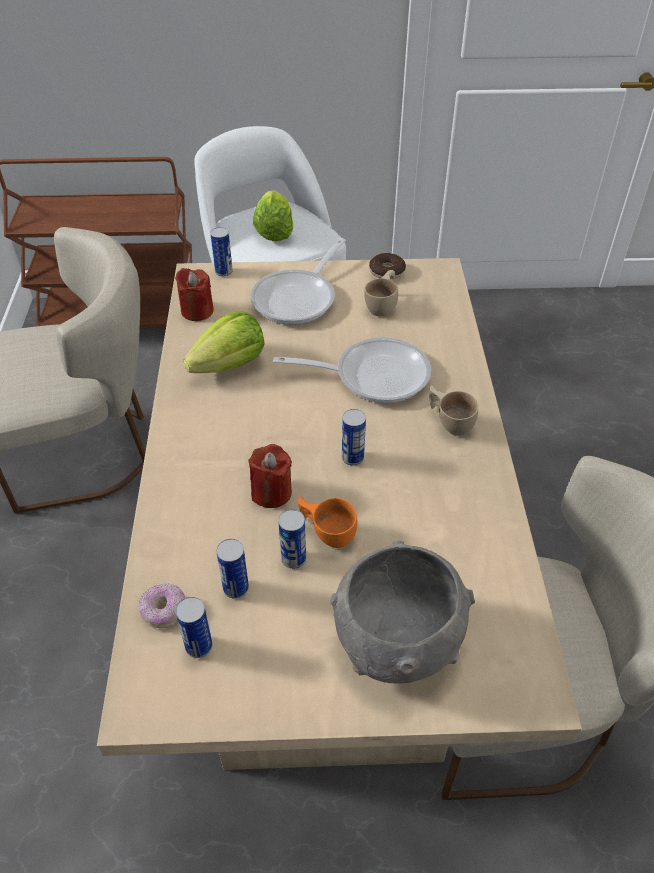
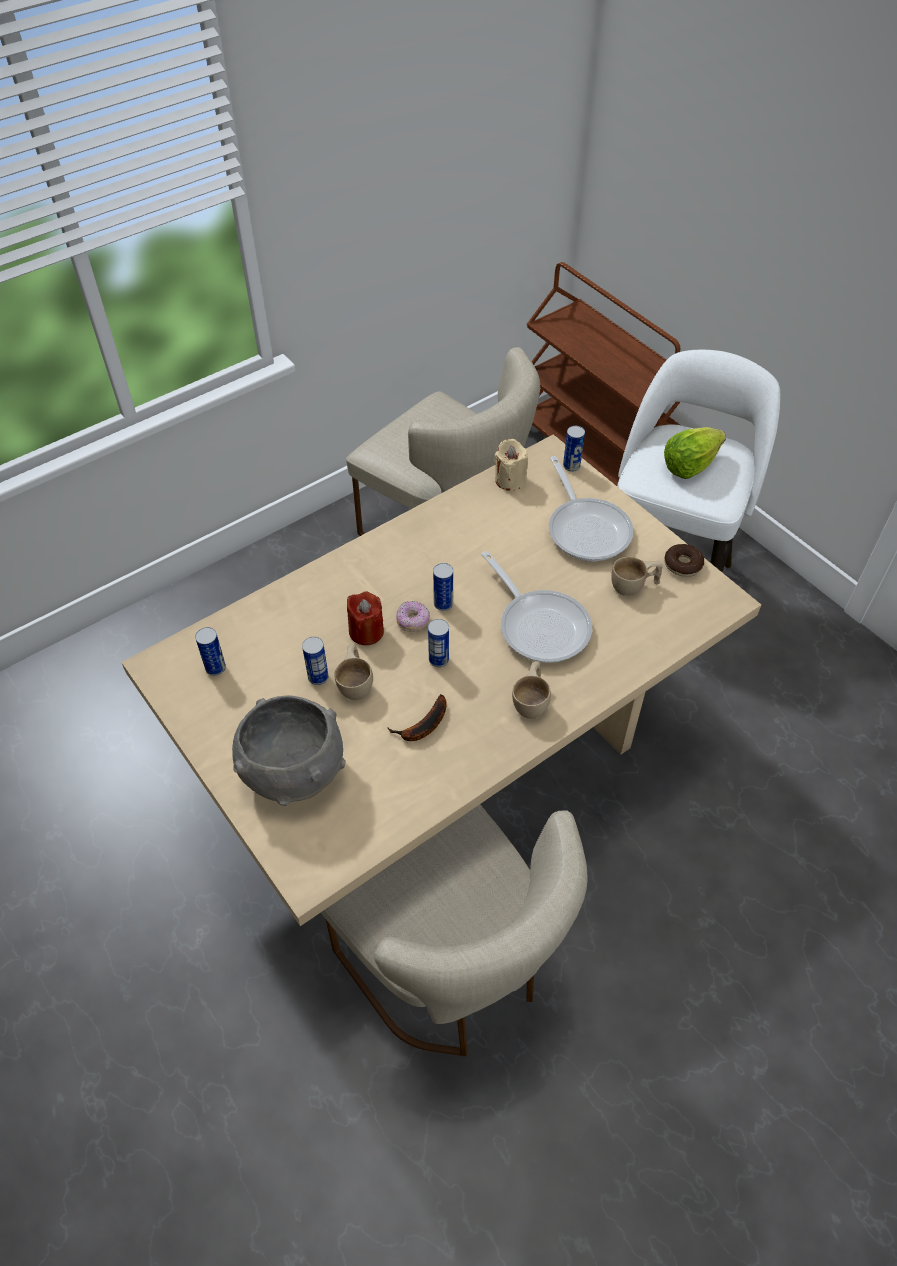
camera: 55 degrees right, 5 degrees up
(163, 610) = (228, 634): donut -> donut (413, 621)
(197, 311) = (510, 480): red candle -> beige candle
(230, 364) = (470, 534): lettuce -> none
(236, 588) = (271, 660): can -> can (443, 604)
(298, 298) = (586, 528): frying pan -> frying pan turned 105 degrees counterclockwise
(327, 531) = (356, 682): orange cup -> beige cup
(420, 508) = (422, 726): none -> banana

